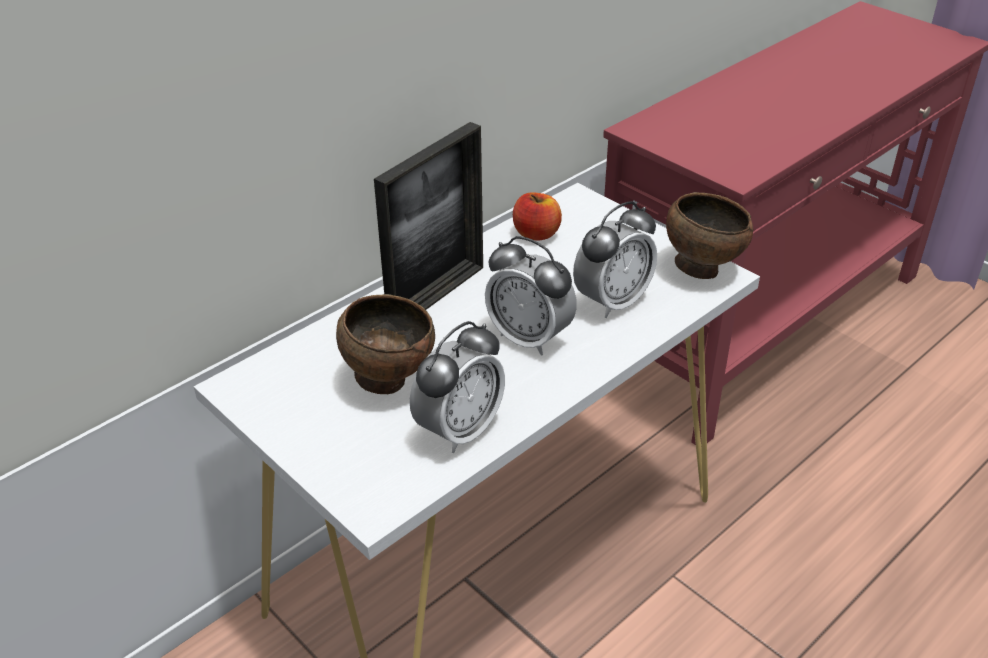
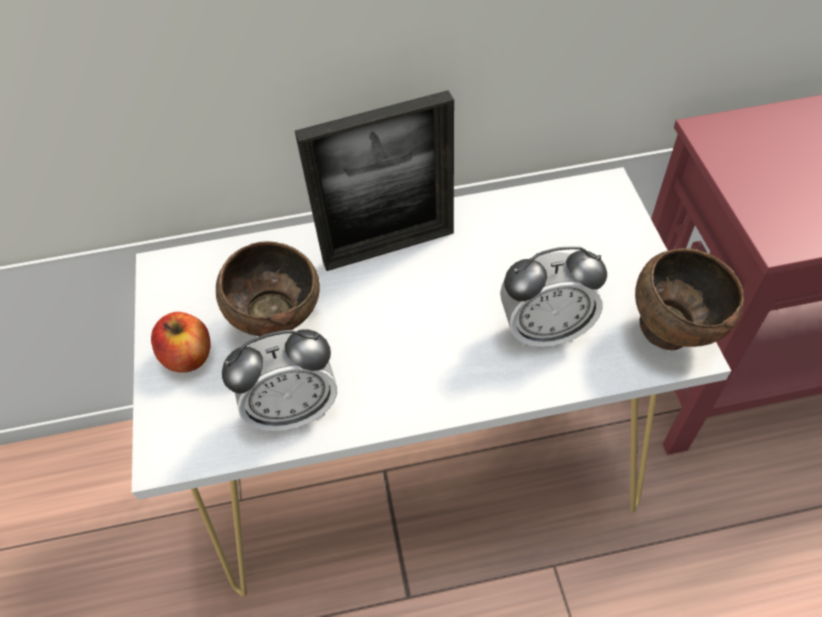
camera: 35 degrees right, 15 degrees up
(529, 338) = (433, 335): alarm clock -> none
(536, 234) = (534, 214): apple -> apple (189, 356)

